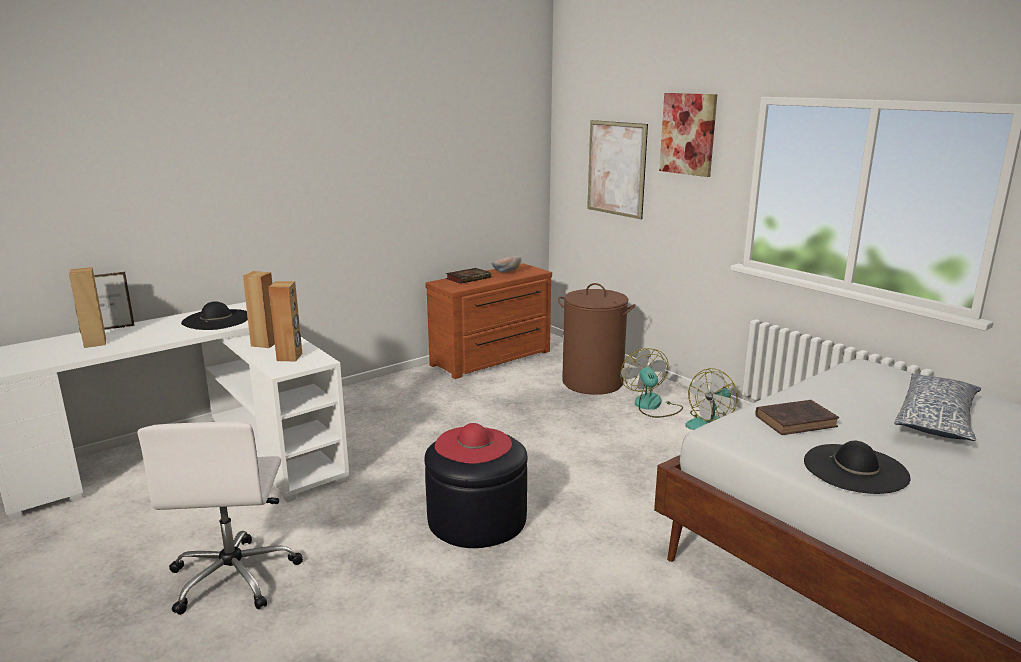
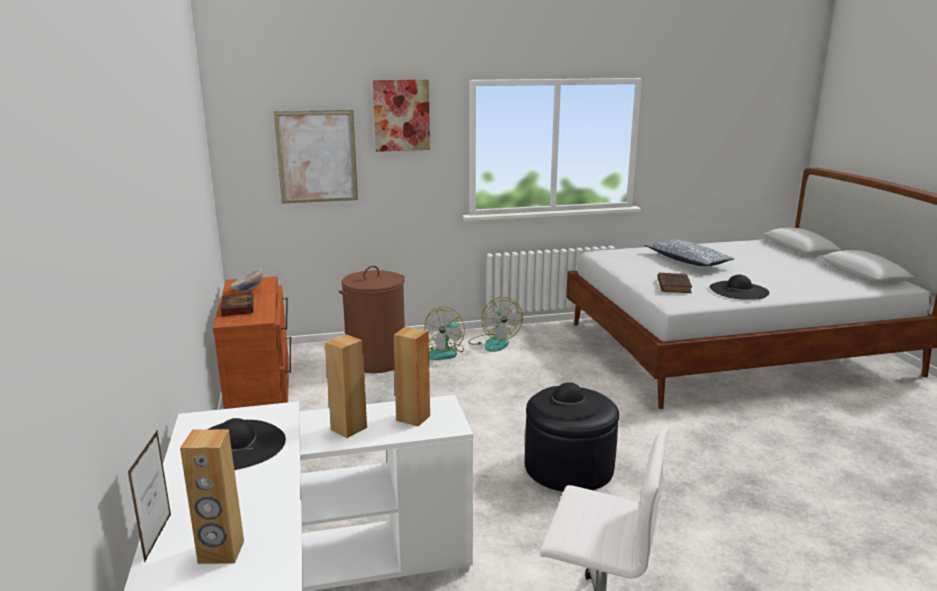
camera: 65 degrees left, 0 degrees up
(473, 444) = (568, 402): red hat -> black hat
(652, 406) = (445, 352): fan -> fan turned 75 degrees counterclockwise

